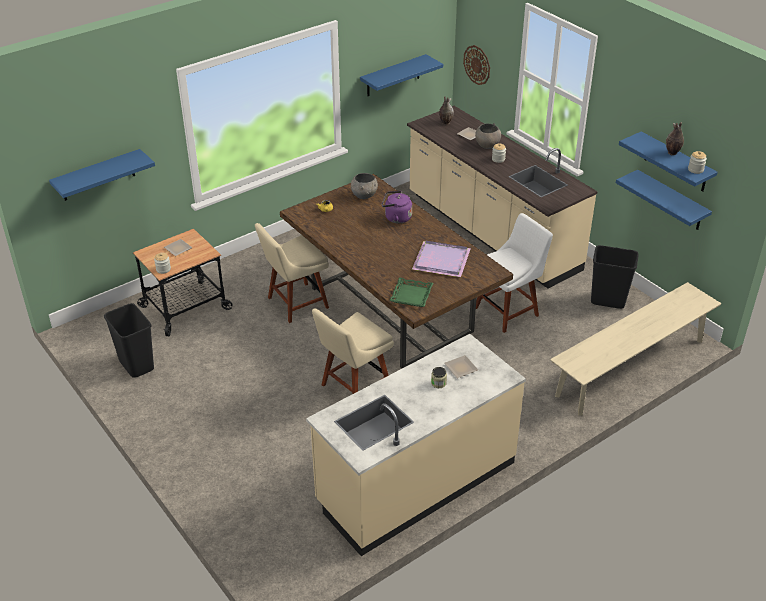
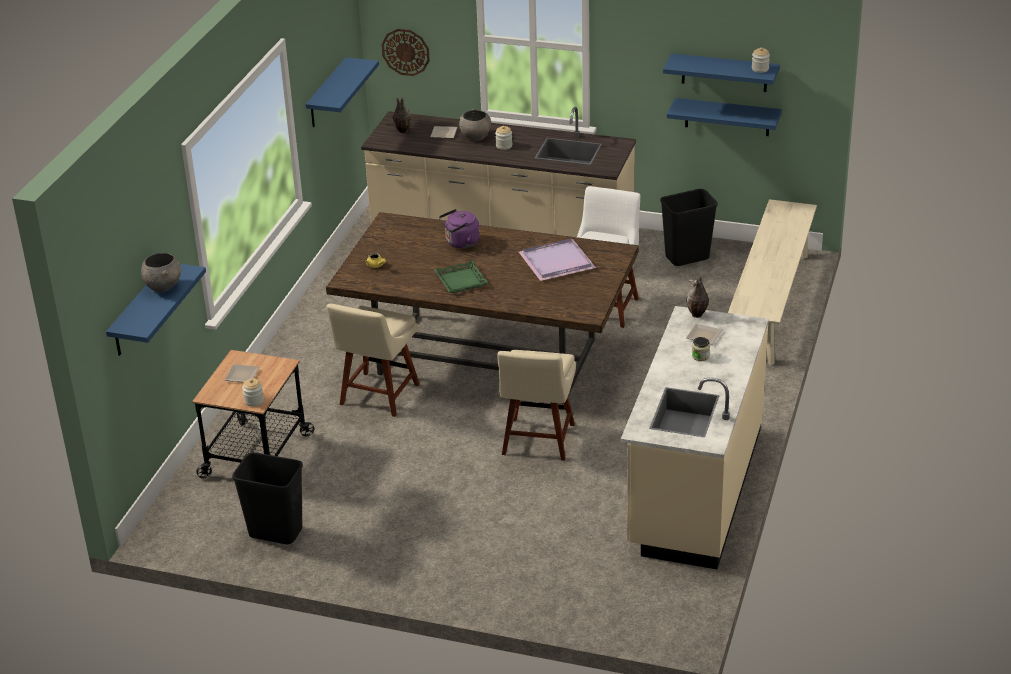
camera: 35 degrees left, 5 degrees down
(364, 196) = (399, 236): grey bowl -> grey bowl (163, 286)
(411, 295) = (569, 303): green tray -> green tray (461, 281)
(672, 153) = (722, 62): vase -> vase (697, 315)

